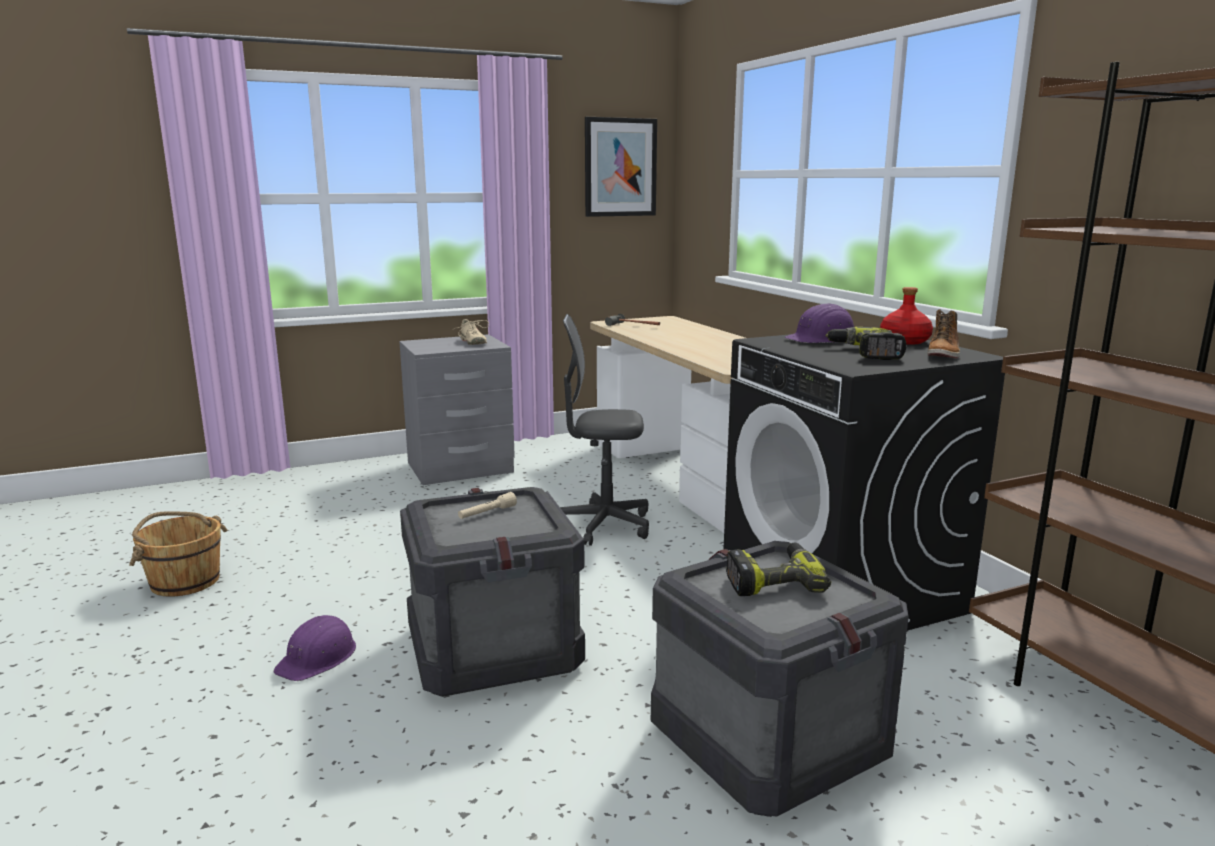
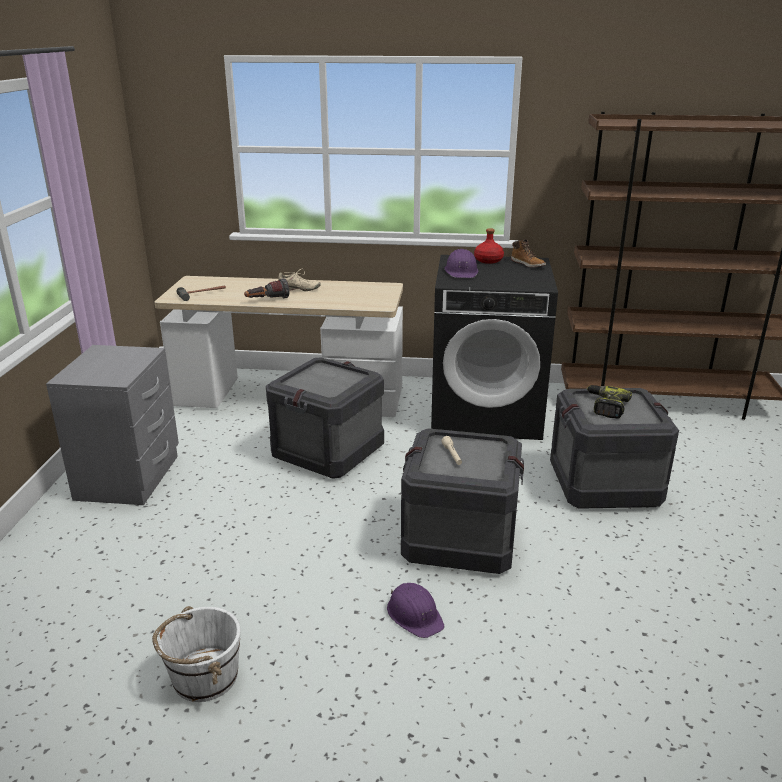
camera: 60 degrees left, 10 degrees up
(184, 581) = (204, 677): brown bucket -> white bucket
(472, 342) = (119, 357): beige shoe -> beige shoe (299, 289)
(604, 525) = (327, 451): grey office chair -> crate
(620, 167) = (105, 149): picture -> none
(659, 340) = (267, 301): none -> flashlight
(865, 353) = (508, 275): power drill -> none

